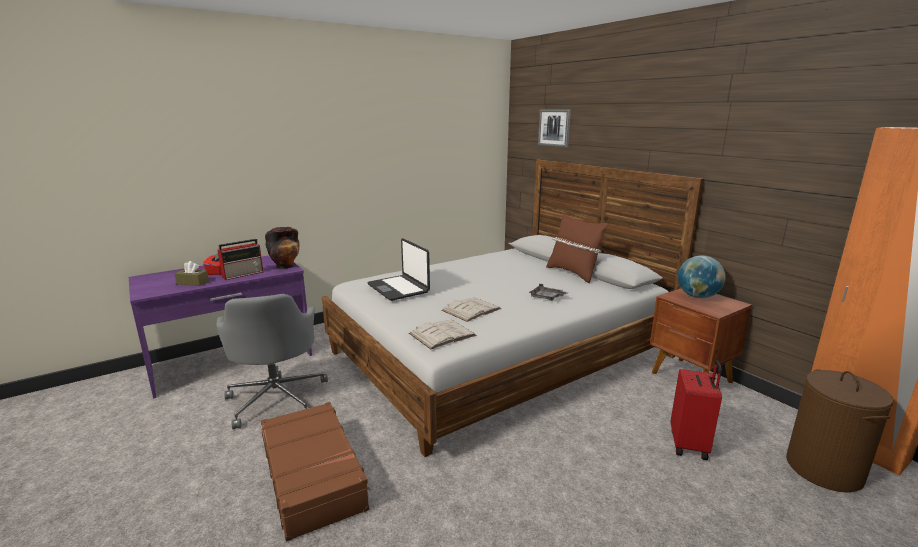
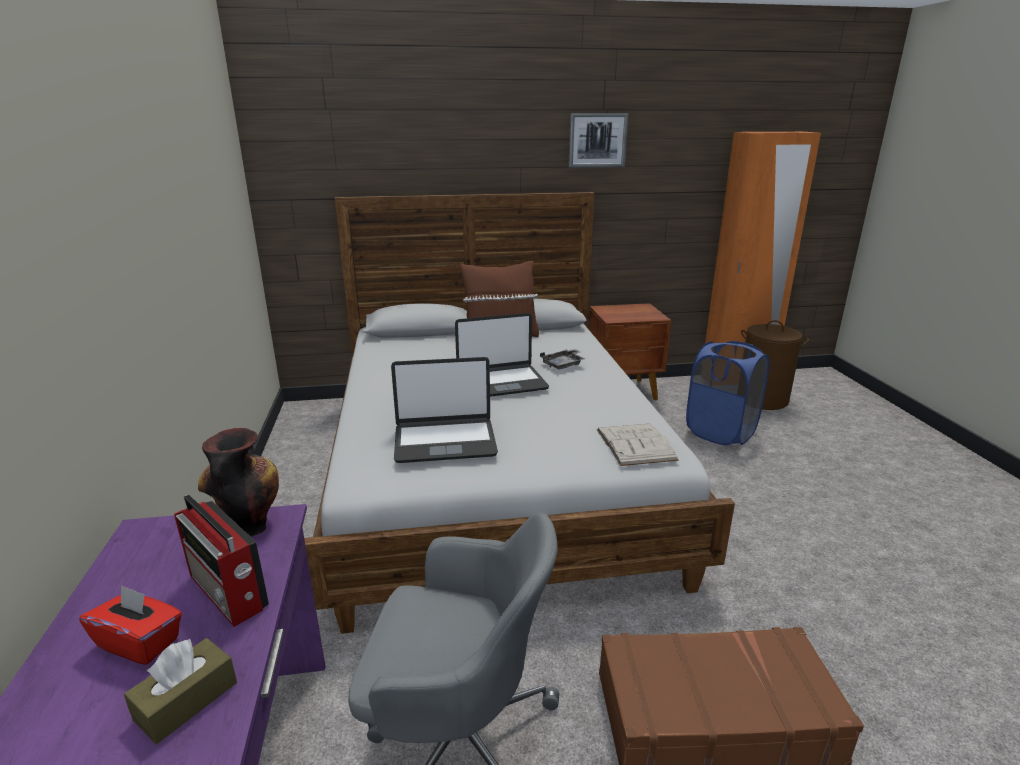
camera: 65 degrees left, 5 degrees up
(243, 274) = (228, 593): radio -> radio turned 150 degrees clockwise
(471, 309) = (566, 411): white book -> none
(491, 287) = (501, 382): none -> laptop
(554, 128) = (357, 146): picture -> picture (597, 140)
(689, 445) = (720, 432): red suitcase -> blue laundry basket
(697, 296) = (620, 311): globe -> none

